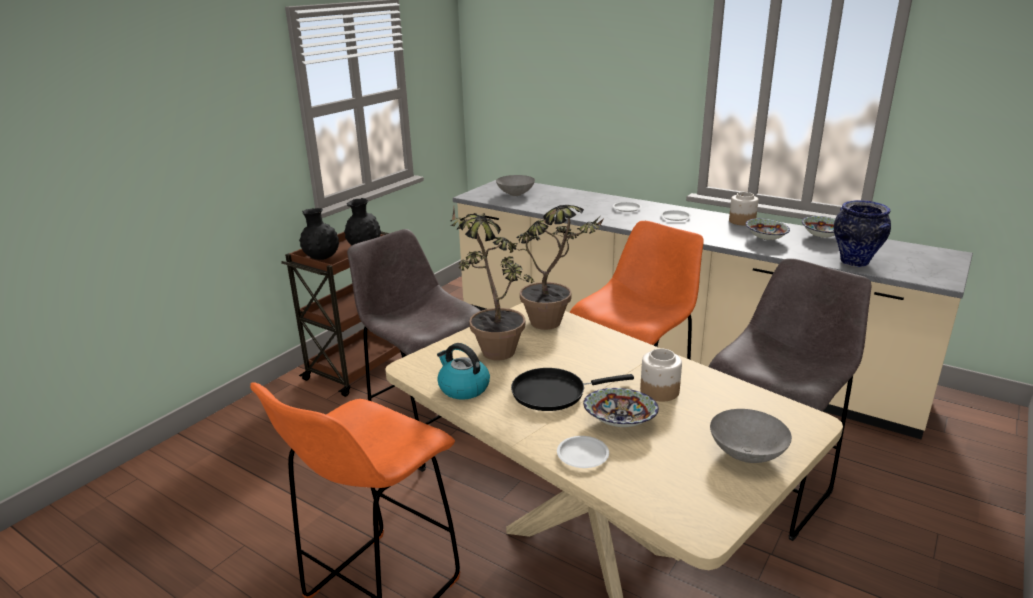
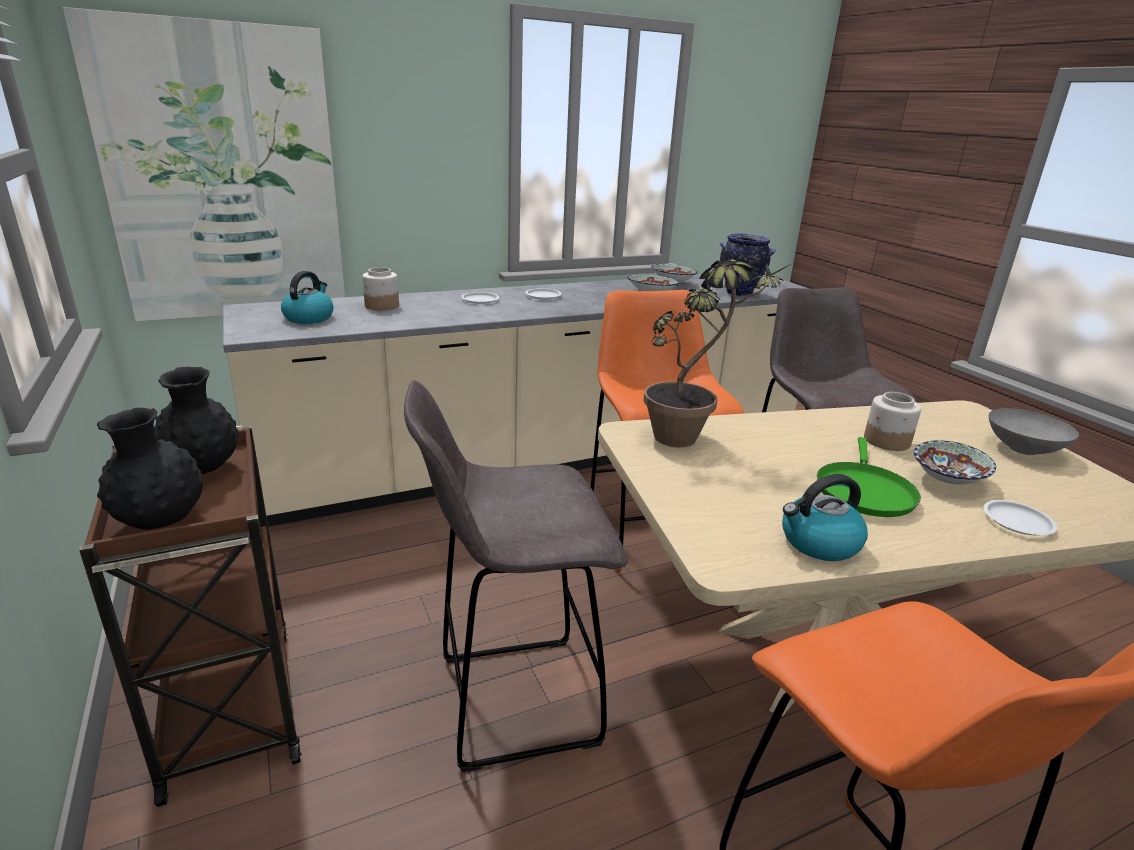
camera: 60 degrees left, 0 degrees up
(491, 347) = (712, 488): potted plant -> none
(515, 194) = (309, 318): grey bowl -> kettle
(524, 102) = (225, 178): none -> picture
(553, 393) = (863, 491): black frying pan -> green frying pan
(741, 221) = (596, 286): jar -> jar (382, 306)

